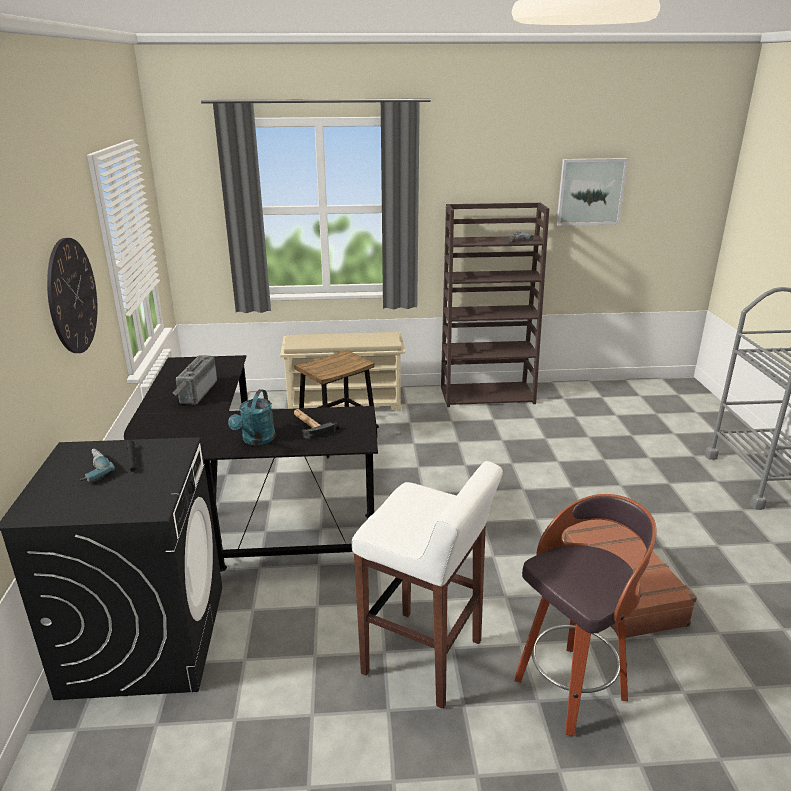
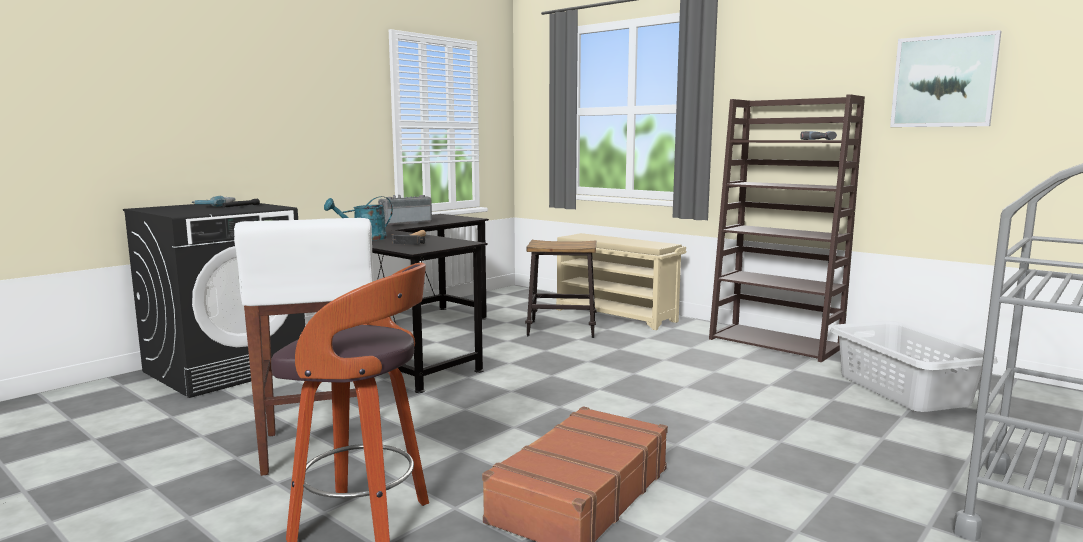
camera: 45 degrees right, 15 degrees down
(72, 296) = (315, 114): wall clock -> none
(602, 412) = (902, 390): none -> grey laundry basket

